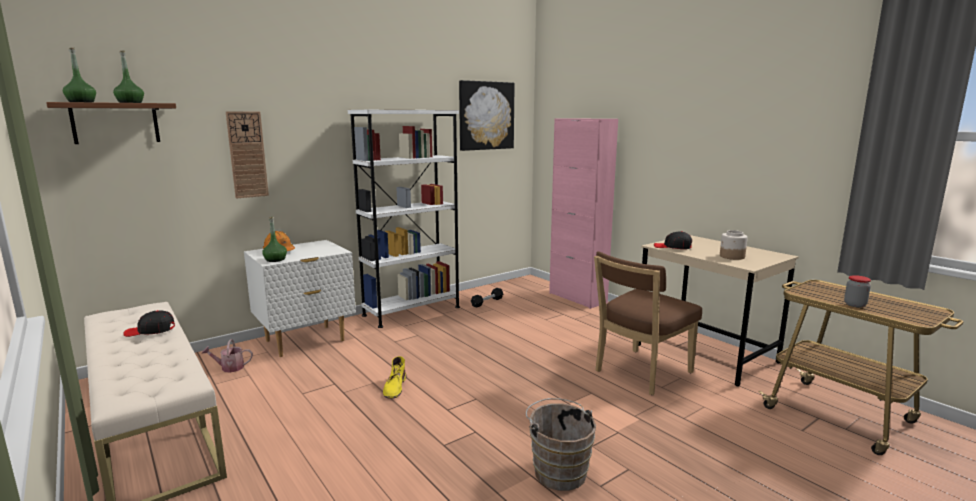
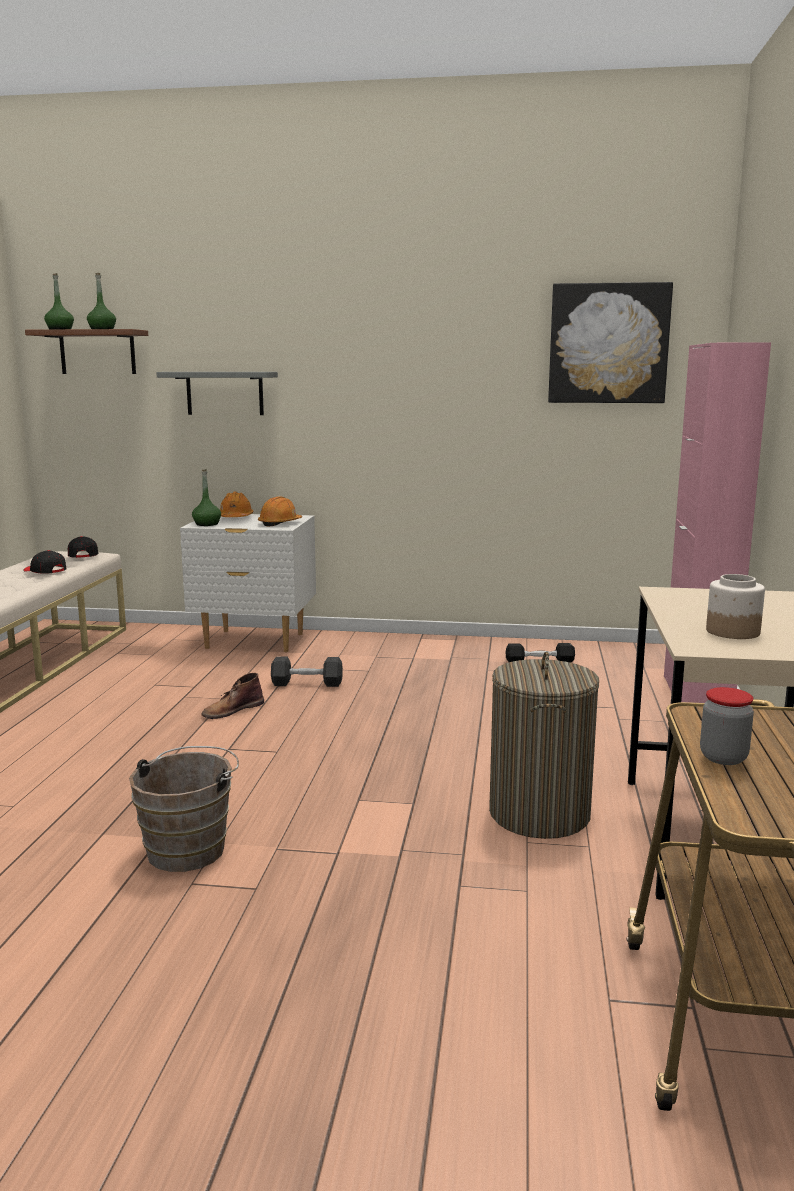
camera: 45 degrees right, 0 degrees up
(229, 368) = (152, 644): watering can -> none
(247, 154) = (225, 393): wall clock -> grey shelf
(326, 249) = (280, 523): none -> orange hard hat
(395, 387) = (232, 710): yellow boot -> brown boot
(401, 355) = (307, 683): none -> black dumbbell
(411, 311) = (420, 644): white bookcase -> none
(640, 373) = (539, 814): brown chair -> laundry basket
(672, 247) = (681, 599): black cap -> black cap (83, 555)

